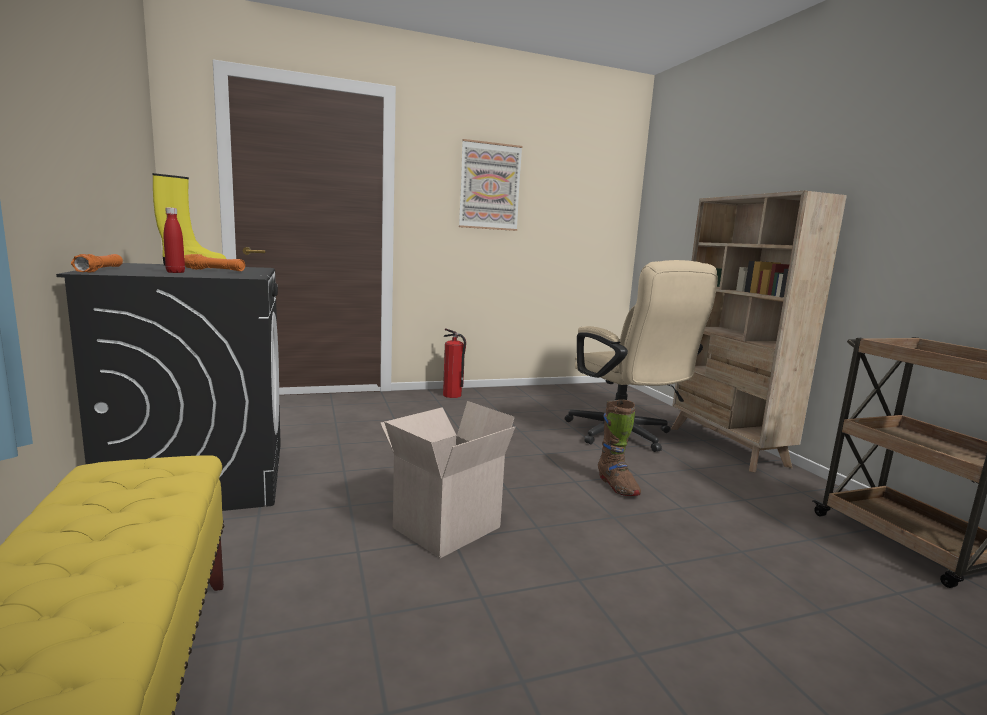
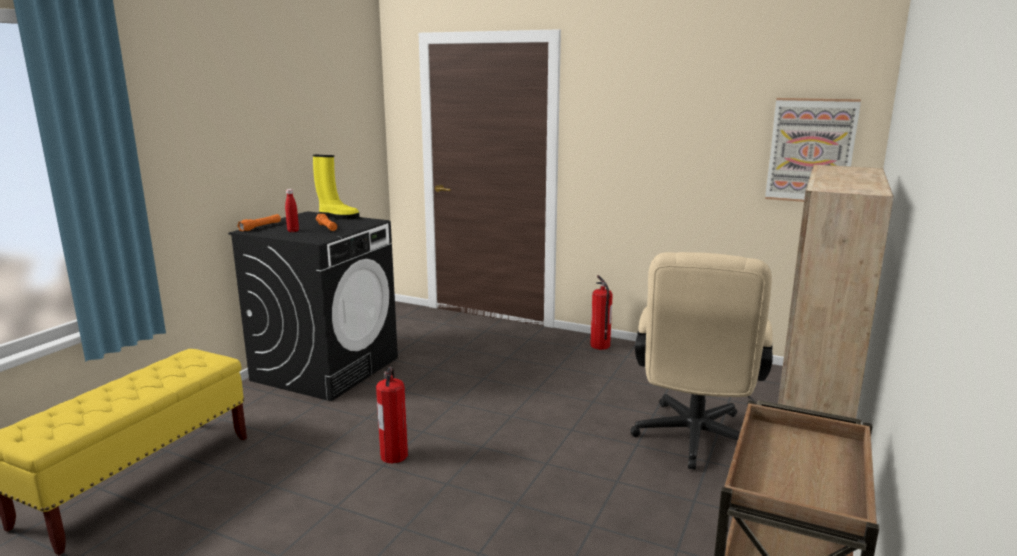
camera: 45 degrees right, 5 degrees up
(446, 526) = (394, 455): cardboard box -> fire extinguisher
(490, 186) = (659, 123): picture -> picture (811, 150)
(617, 486) = (574, 482): brown boot -> none

